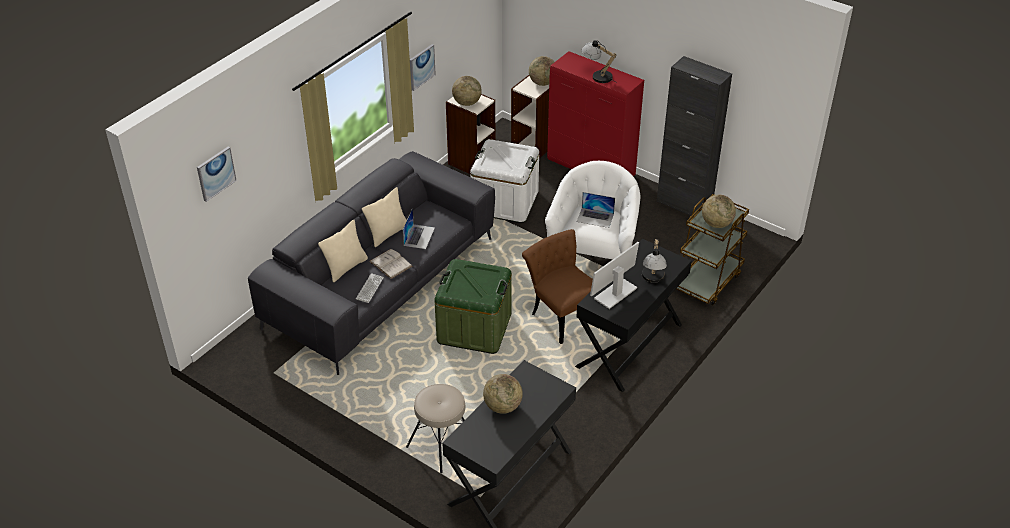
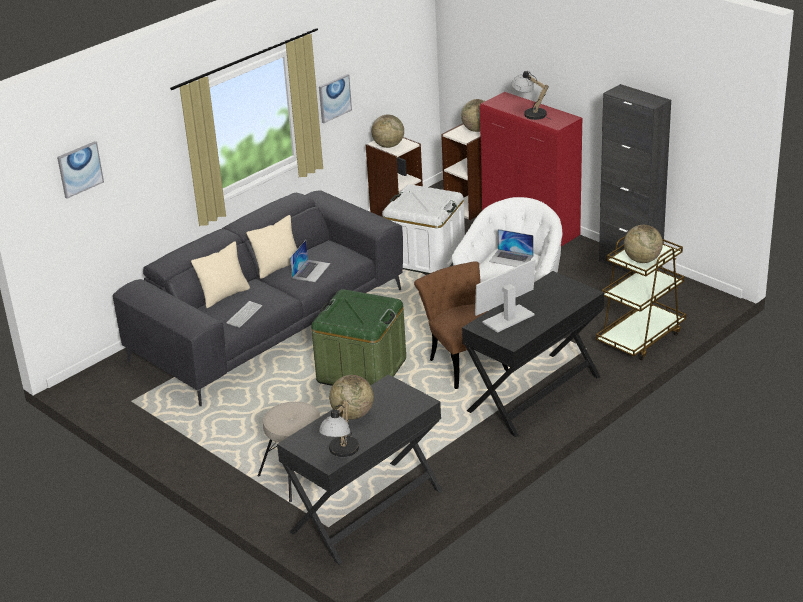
camera: 10 degrees right, 10 degrees down
(390, 264) = (273, 294): white book -> none
(652, 279) = (554, 307): table lamp -> table lamp (341, 453)

